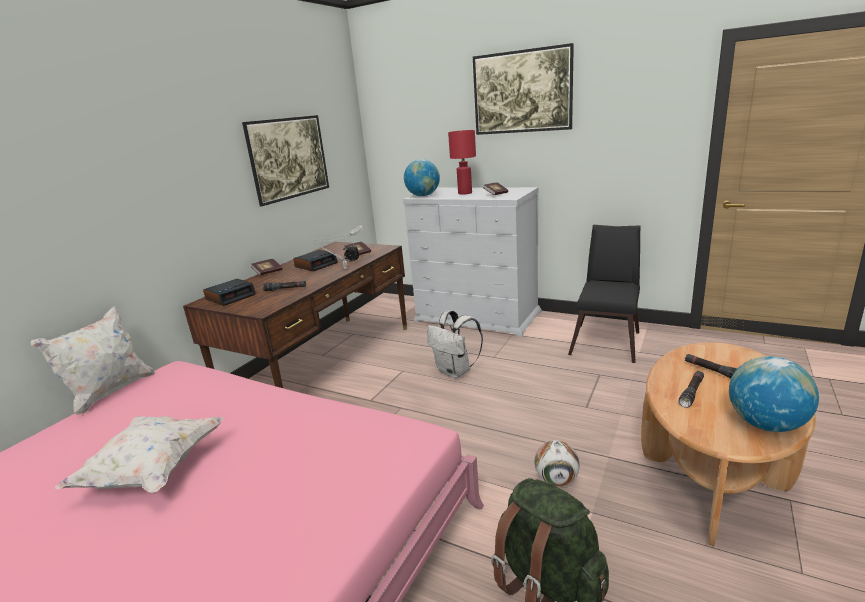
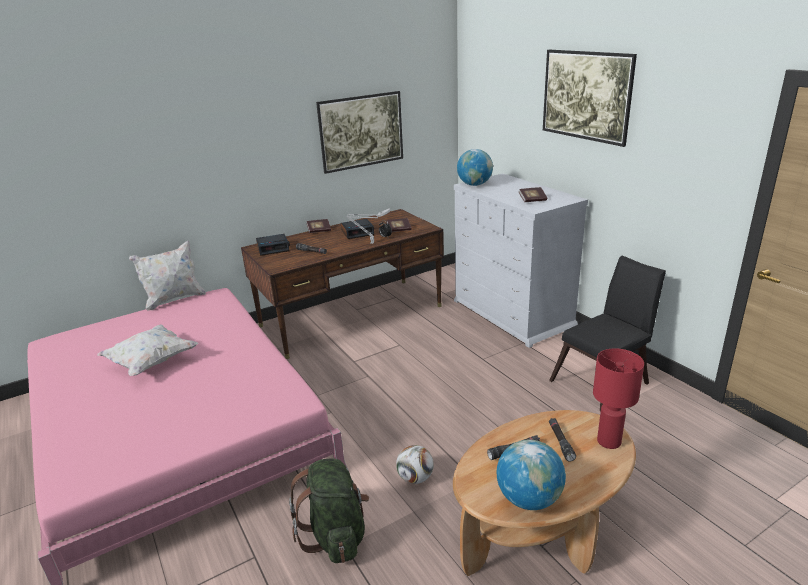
camera: 30 degrees right, 5 degrees up
(455, 371) = (438, 361): white backpack -> none
(465, 193) = (511, 191): red table lamp -> red table lamp (609, 442)

